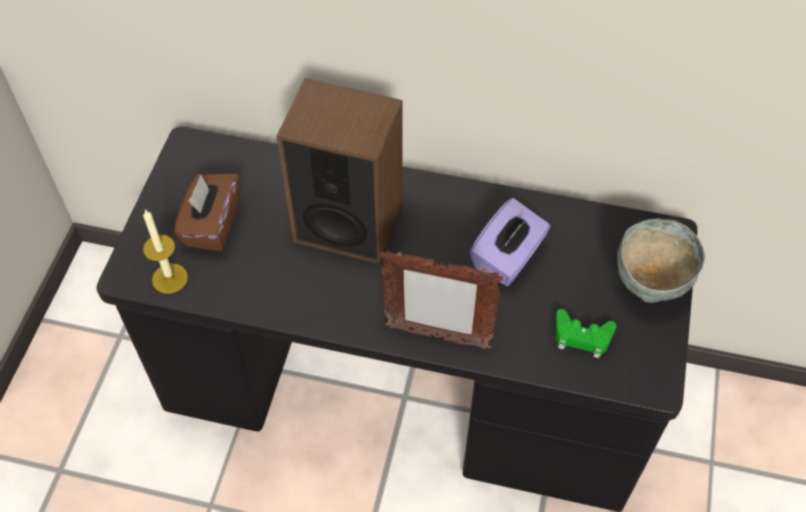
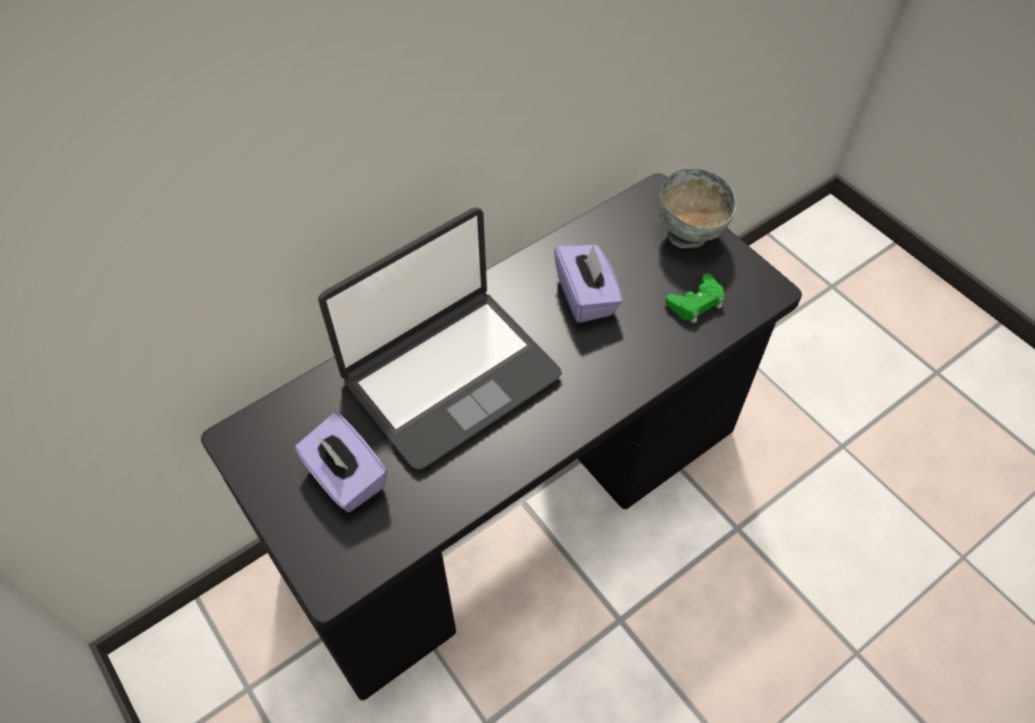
camera: 50 degrees left, 0 degrees up
(170, 278) = (369, 549): candle -> none
(212, 225) = (346, 477): brown tissue box -> purple tissue box
(348, 224) = (450, 376): speaker -> laptop
(437, 337) = (615, 391): picture frame -> none

